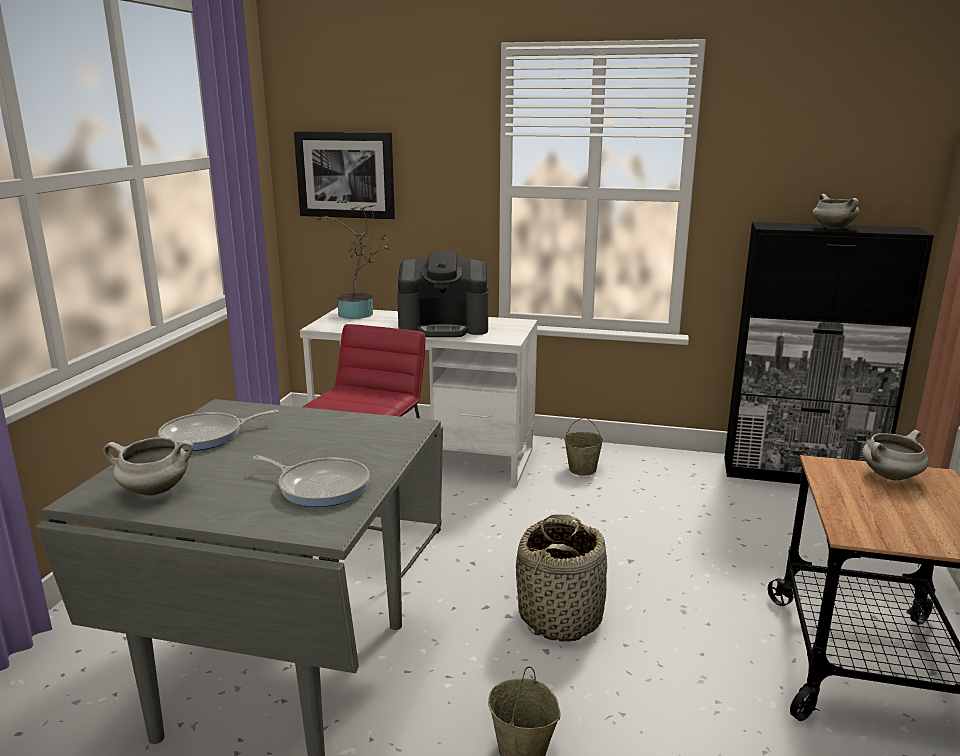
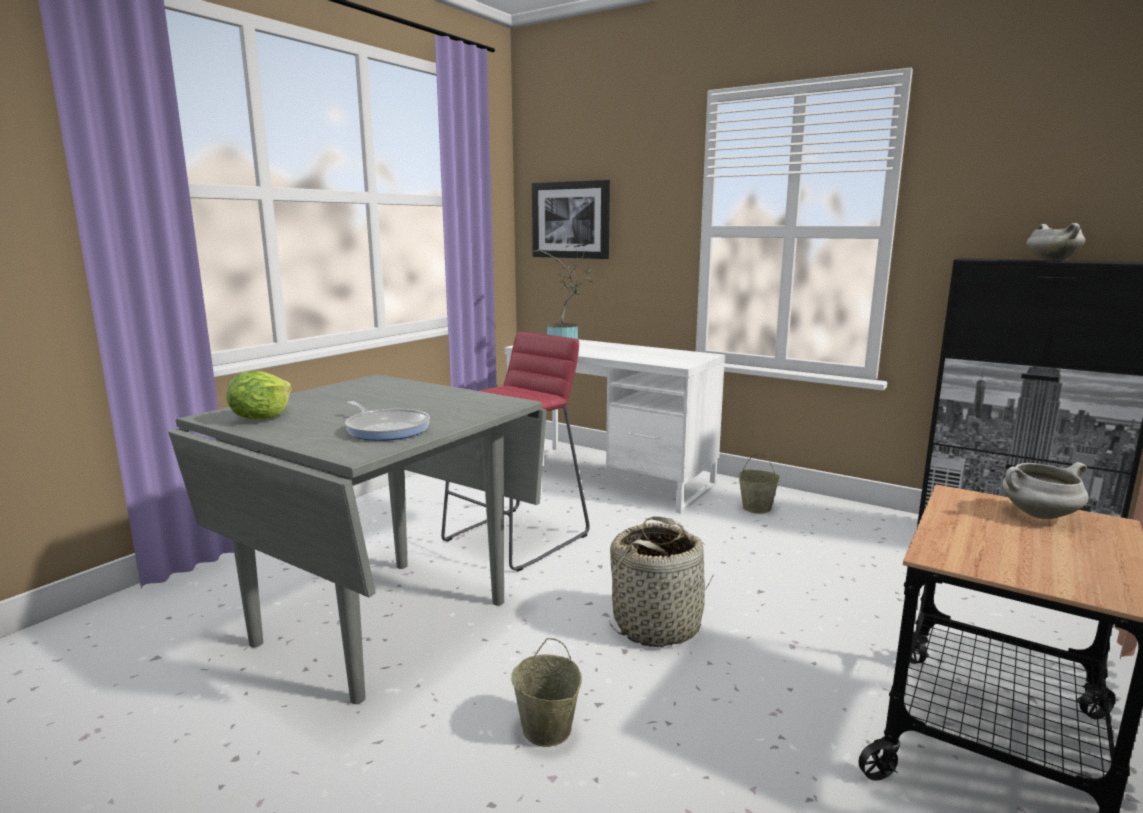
camera: 20 degrees right, 5 degrees down
(154, 491) = (261, 417): white cooking pot -> lettuce
(207, 436) = (342, 392): frying pan -> none
(444, 327) = (630, 353): coffee machine -> none

